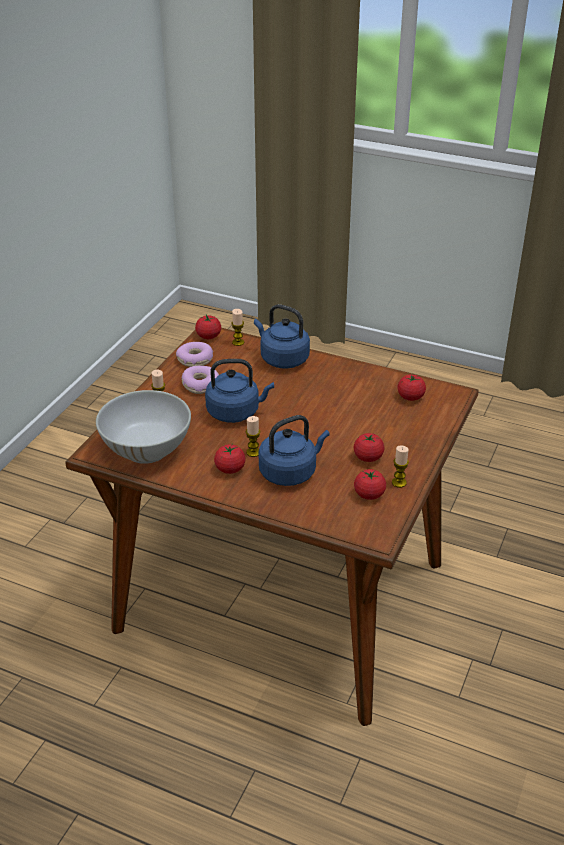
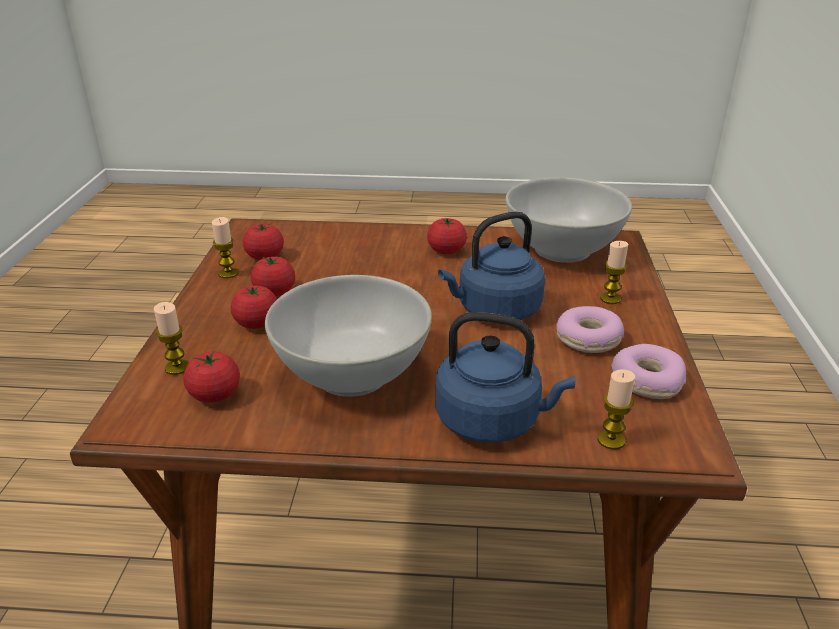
camera: 160 degrees right, 5 degrees down
(208, 336) = (683, 441): tomato -> tomato (257, 323)
(253, 452) = (431, 270): candle -> candle (177, 367)
(290, 472) = (371, 260): blue kettle -> none
(337, 392) = (352, 375): none -> white bowl

